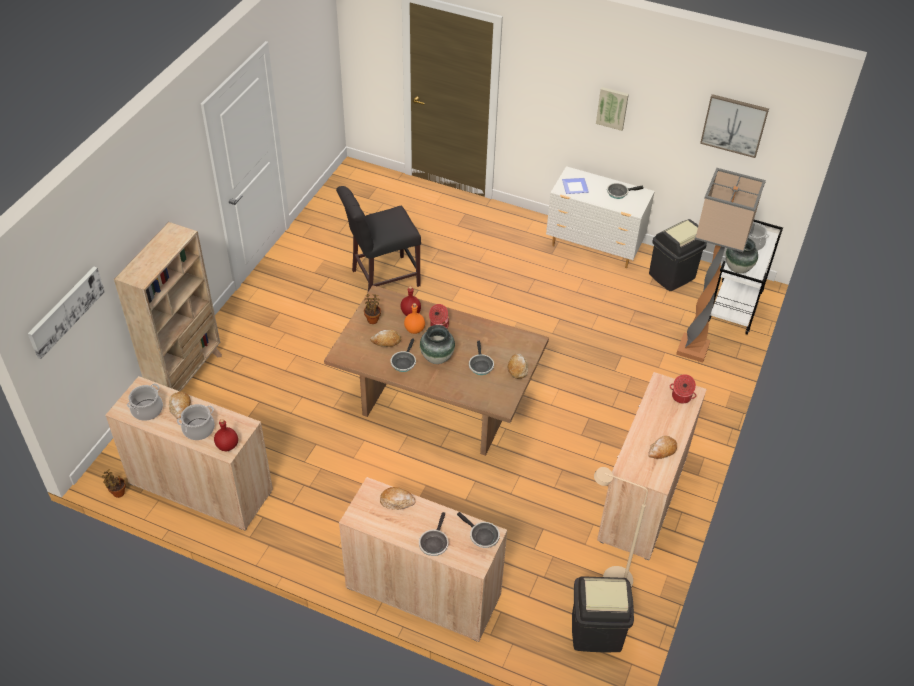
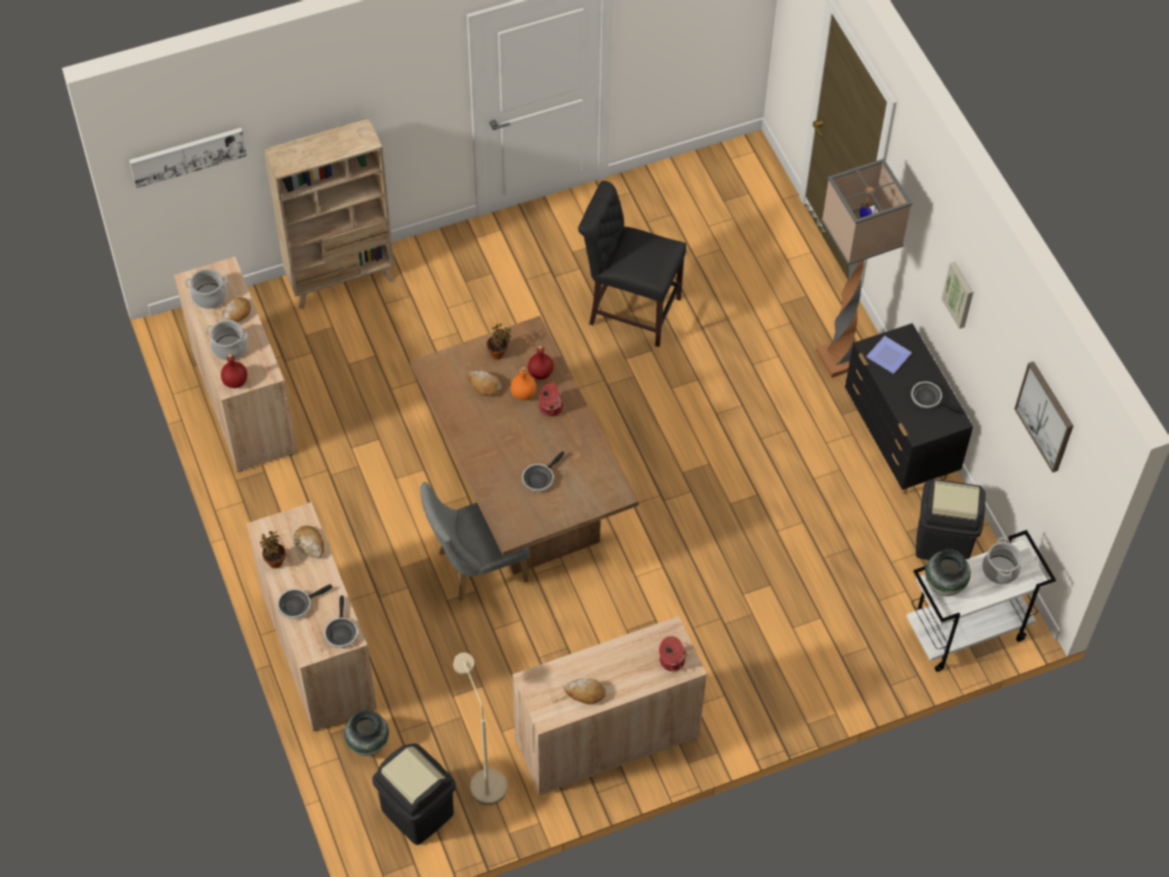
camera: 45 degrees right, 10 degrees up
(117, 492) = (176, 351): potted plant -> potted plant (275, 560)
(403, 362) = (475, 419): frying pan -> none
(437, 357) = (510, 439): vase -> vase (368, 743)
(460, 469) = (476, 568): none -> grey chair
(517, 368) = (569, 509): bread -> none
(594, 248) = (899, 443): white dresser -> black dresser
(694, 348) = (857, 639): floor lamp -> floor lamp (840, 359)

